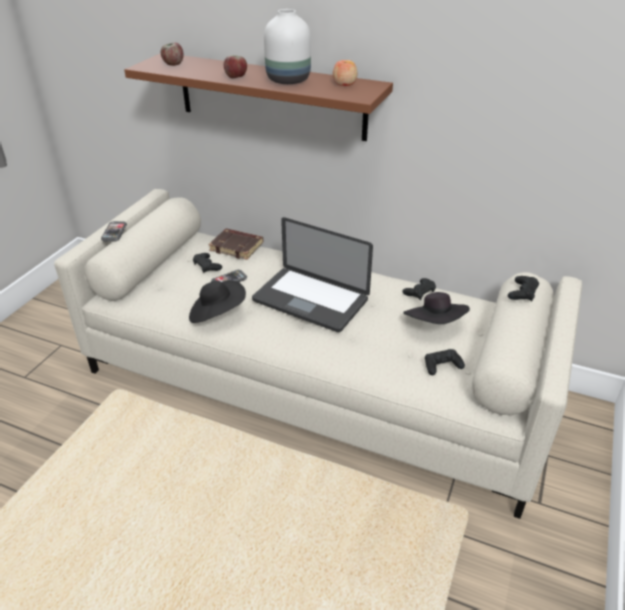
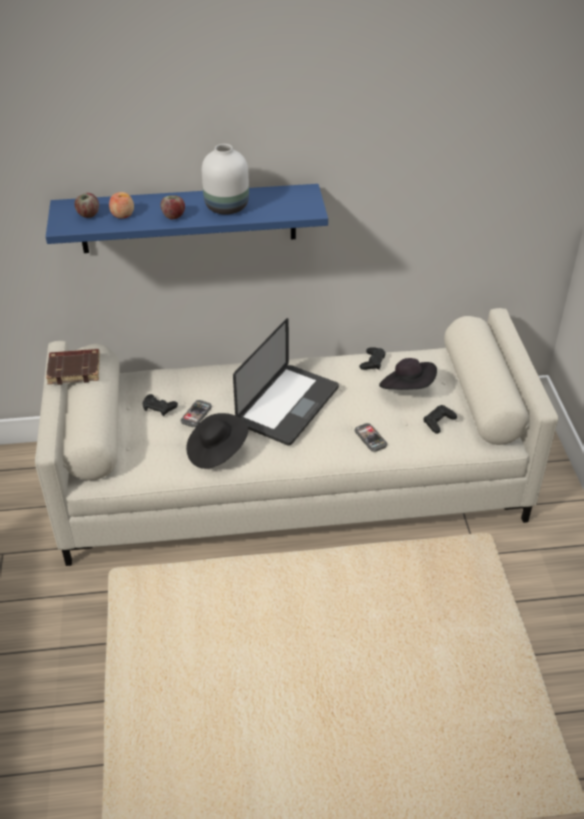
camera: 30 degrees left, 5 degrees up
(114, 232) = (68, 408): phone -> phone (370, 438)
(237, 247) = (170, 376): brown book -> brown book (75, 369)
(271, 96) = (188, 218): brown shelf -> blue shelf
(310, 300) = (288, 406): laptop -> laptop turned 60 degrees counterclockwise
(344, 83) = (280, 197): apple -> apple (122, 214)
(522, 292) = (474, 337): black game controller -> none

